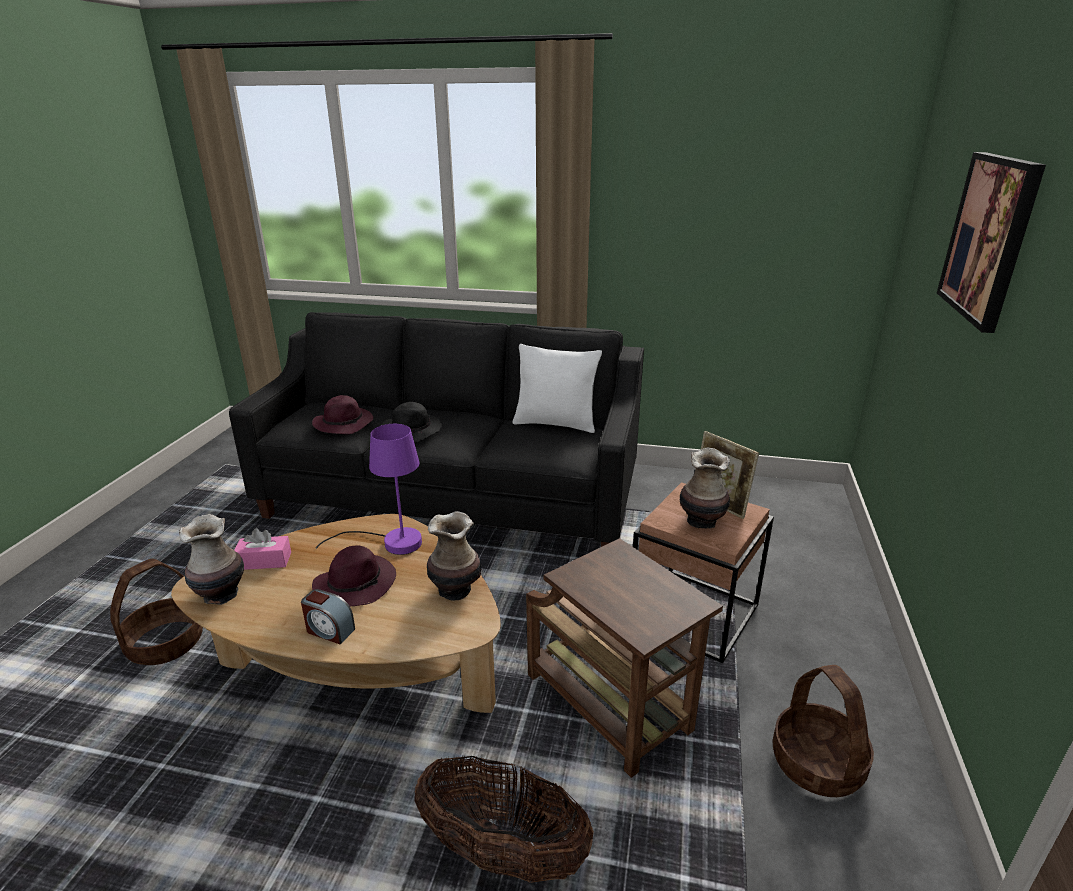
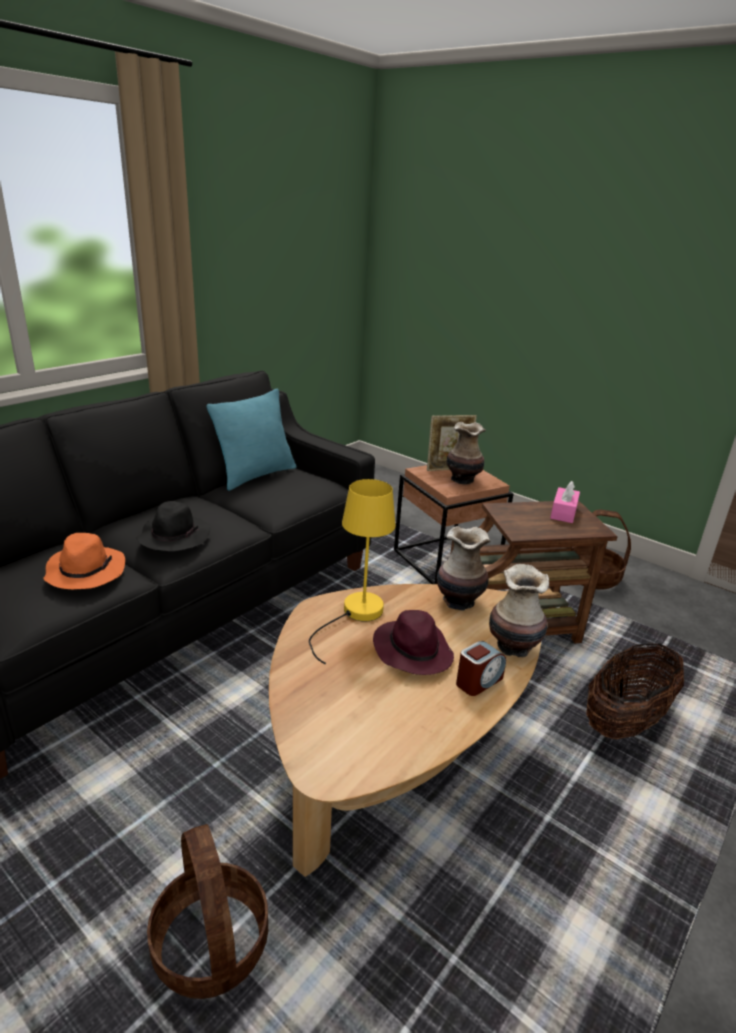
camera: 65 degrees left, 0 degrees up
(220, 594) = (363, 753): vase -> vase (514, 647)
(264, 561) = (317, 707): pink tissue box -> pink tissue box (563, 512)
(344, 424) = (85, 571): purple hat -> orange hat
(391, 542) = (355, 615): purple table lamp -> yellow table lamp
(555, 424) = (256, 475): white pillow -> turquoise pillow
(989, 238) = (523, 246): picture -> none

